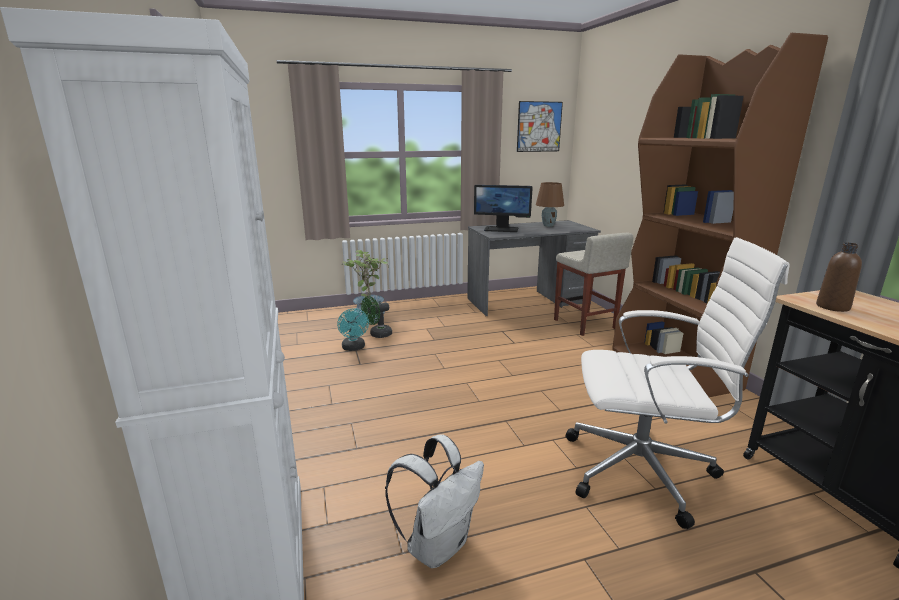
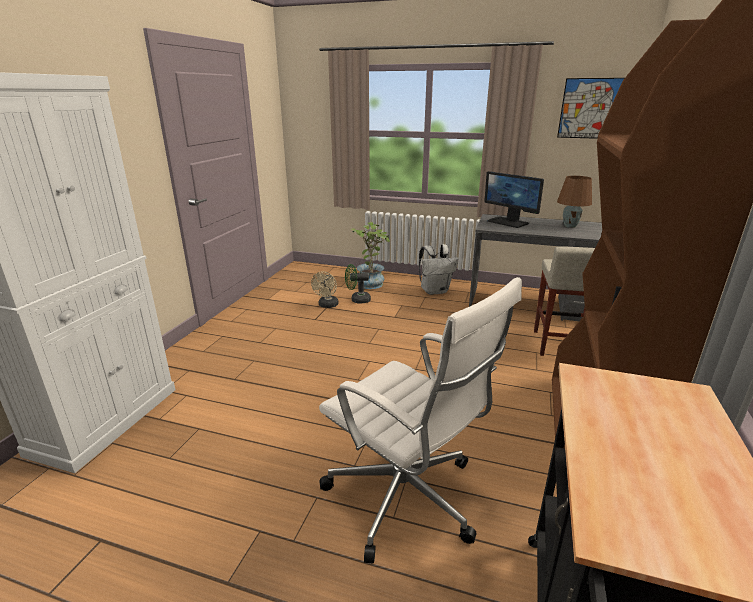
camera: 35 degrees right, 5 degrees up
(354, 348) = (327, 305): turquoise fan -> beige fan
(438, 544) = (192, 465): white backpack -> white backpack (435, 291)
(832, 307) = (601, 400): brown bottle -> none

